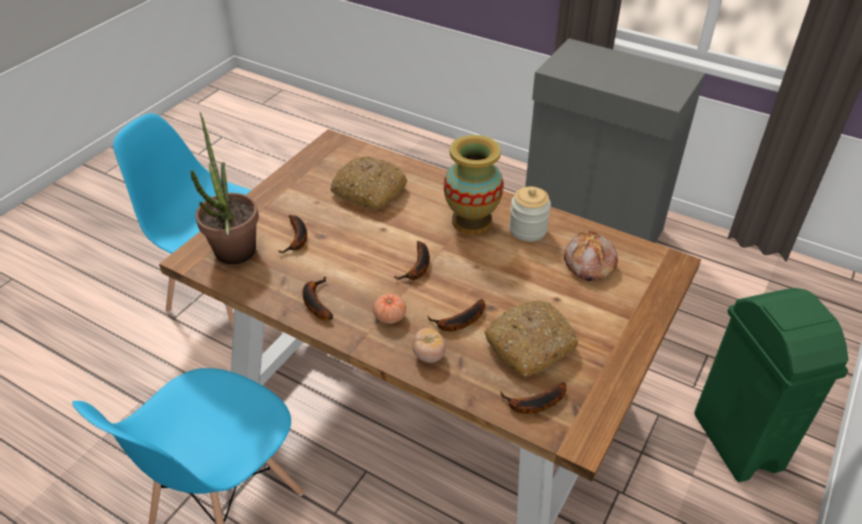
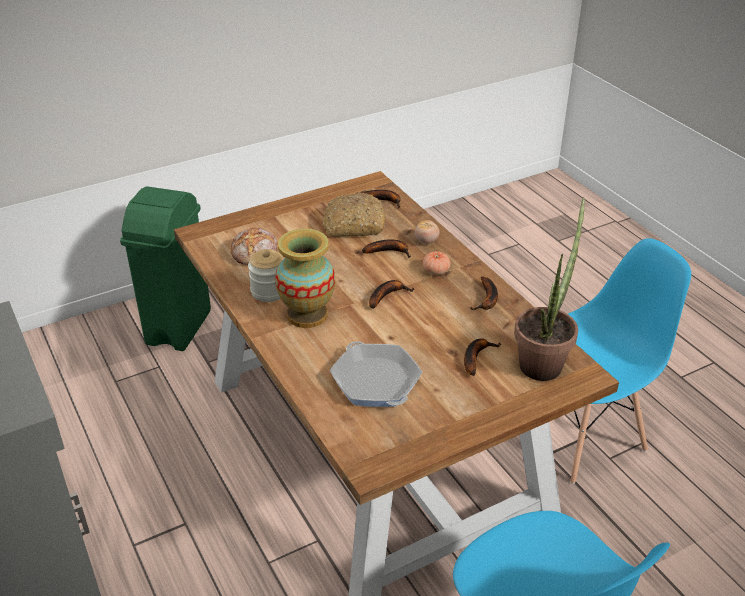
camera: 150 degrees left, 5 degrees down
(368, 191) = (376, 381): bread -> frying pan

